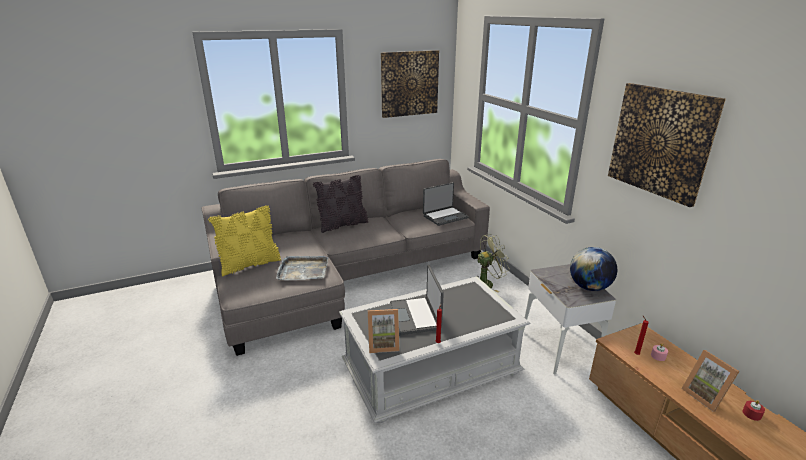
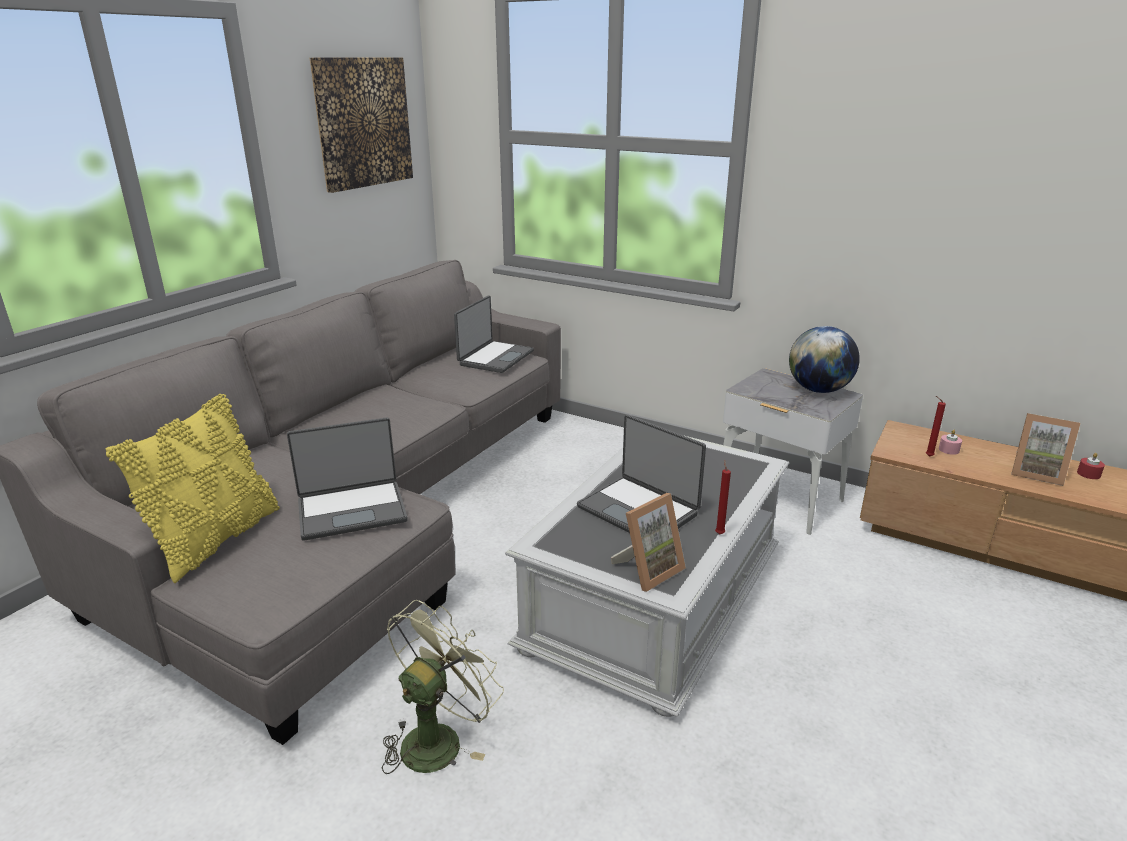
camera: 35 degrees left, 0 degrees up
(303, 270) = (352, 510): grey tray -> laptop
(342, 225) = (330, 414): black pillow -> none
(486, 283) = (600, 450): green fan -> green fan (438, 738)
(661, 142) = (890, 150): picture -> none

